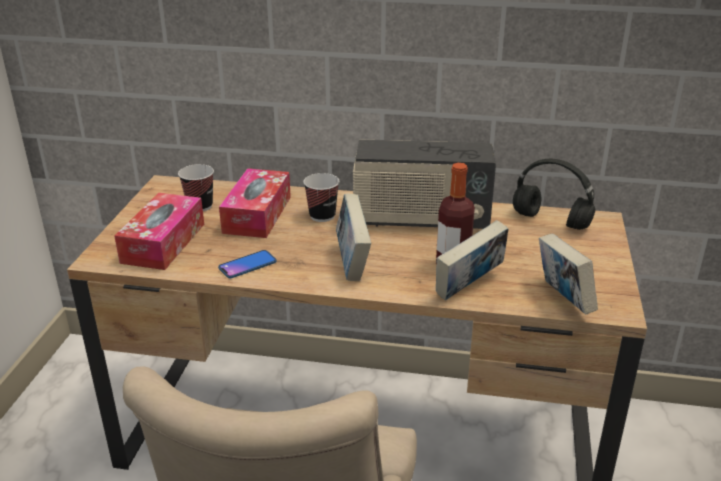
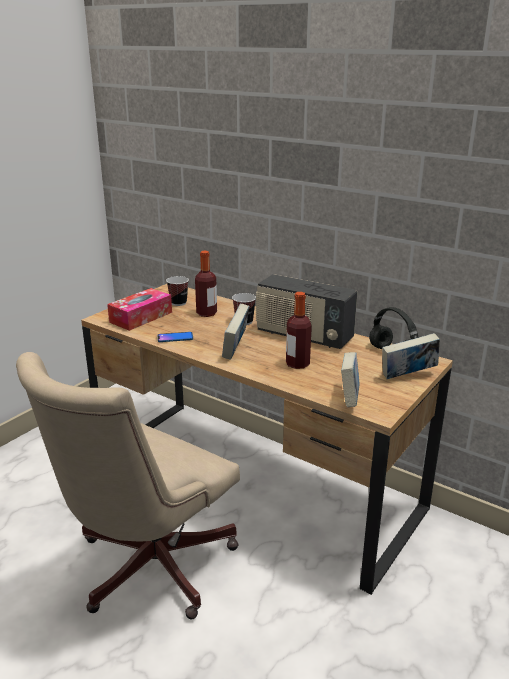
camera: 25 degrees right, 5 degrees down
(257, 214) = (206, 313): tissue box -> bottle
(469, 288) = (294, 378): book -> book (408, 376)

